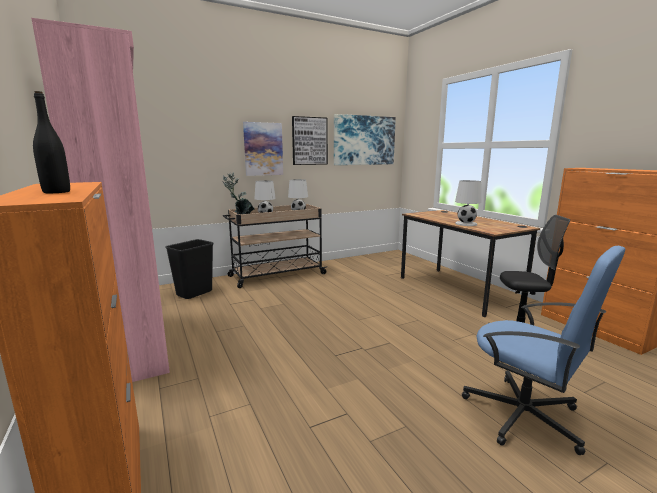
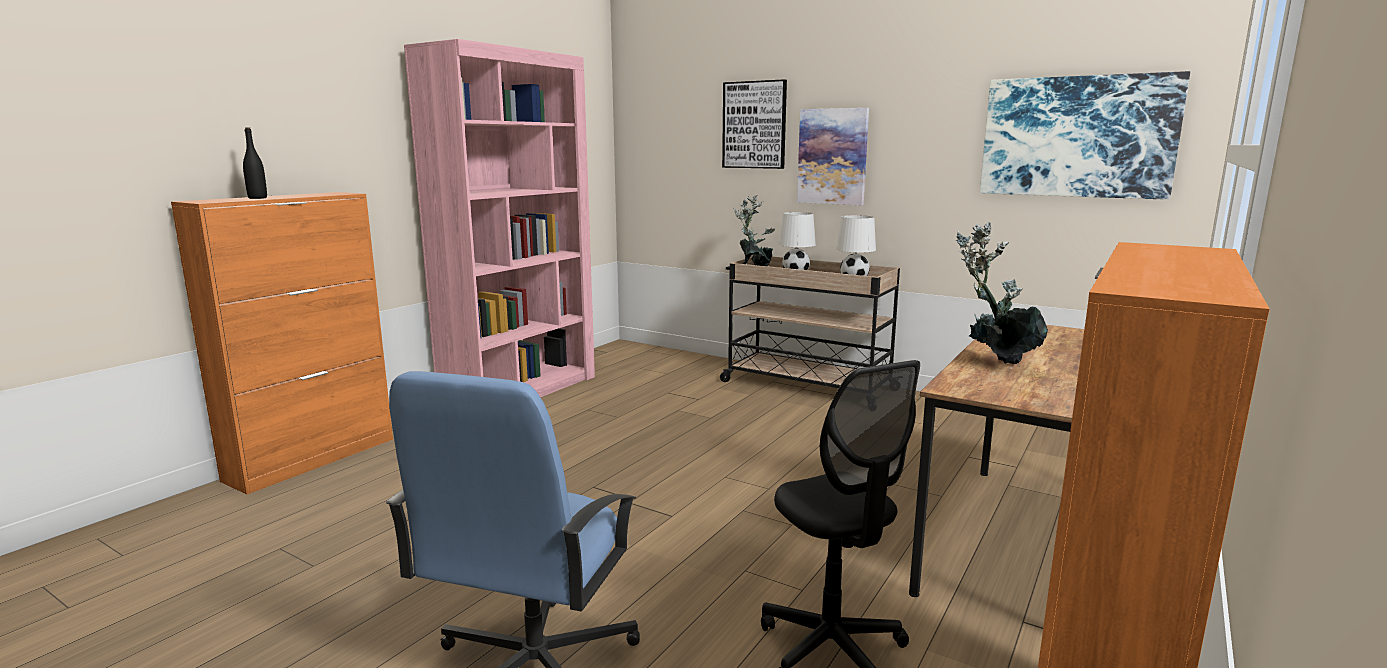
camera: 60 degrees right, 0 degrees up
(194, 293) = (673, 368): black trash can -> none
(309, 141) = (927, 140): picture -> picture (754, 125)
(465, 224) = (994, 364): white table lamp -> potted plant

